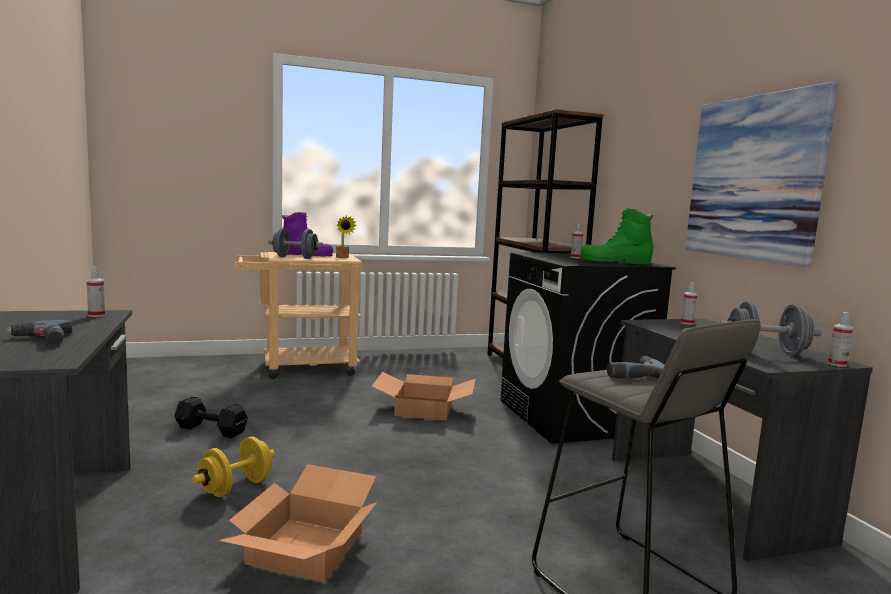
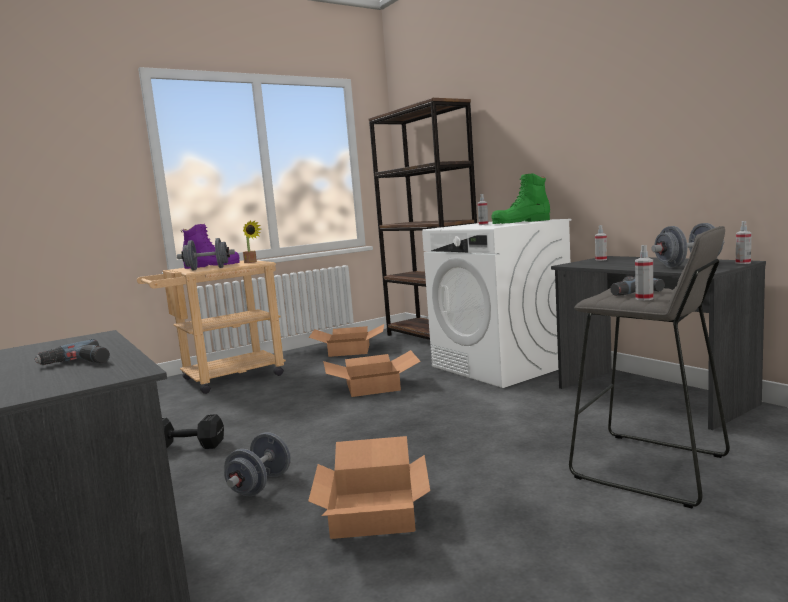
camera: 15 degrees left, 0 degrees up
(96, 315) = (89, 339): spray bottle -> spray bottle (644, 298)
(235, 487) = (260, 485): yellow dumbbell -> grey dumbbell
(437, 363) = (350, 350): none -> cardboard box
(573, 417) = (501, 366): black washing machine -> white washing machine
(753, 178) = (633, 132): picture -> none

